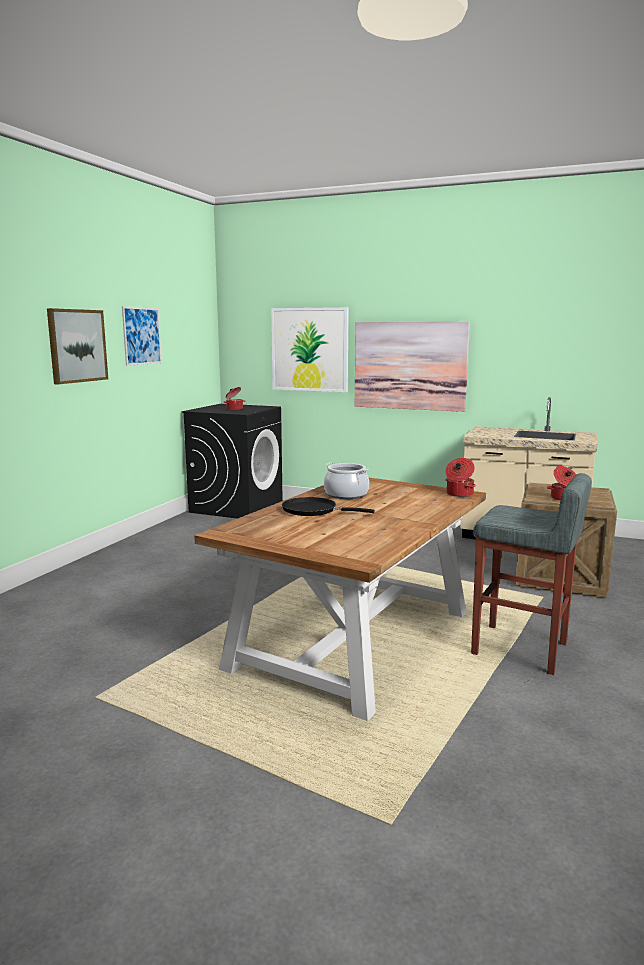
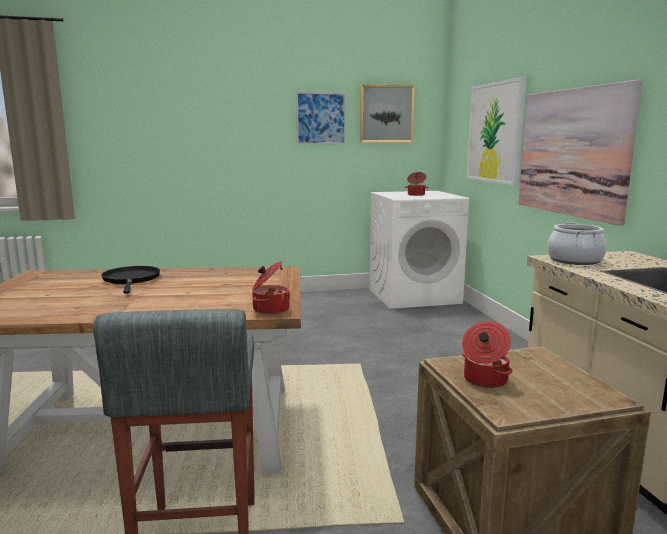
camera: 55 degrees right, 0 degrees up
(77, 346) = (238, 125): picture -> picture (386, 114)
(236, 506) = (414, 296): black washing machine -> white washing machine
(346, 495) = (207, 278): cooking pot -> cooking pot (574, 260)

